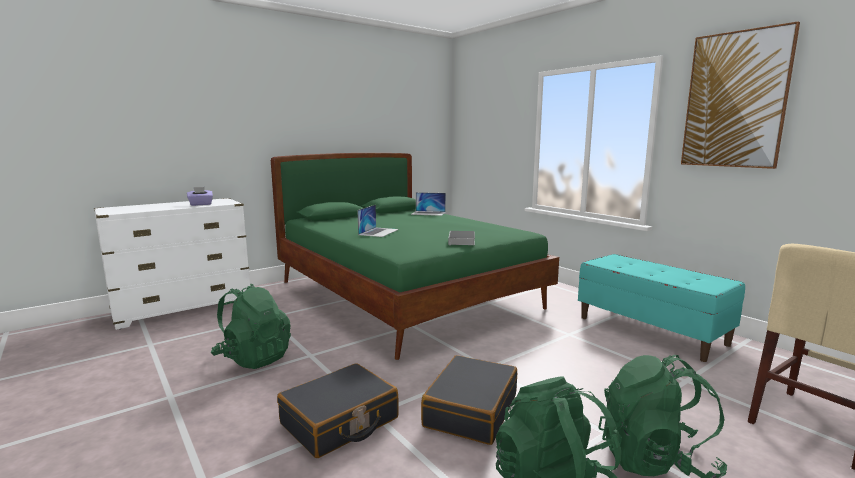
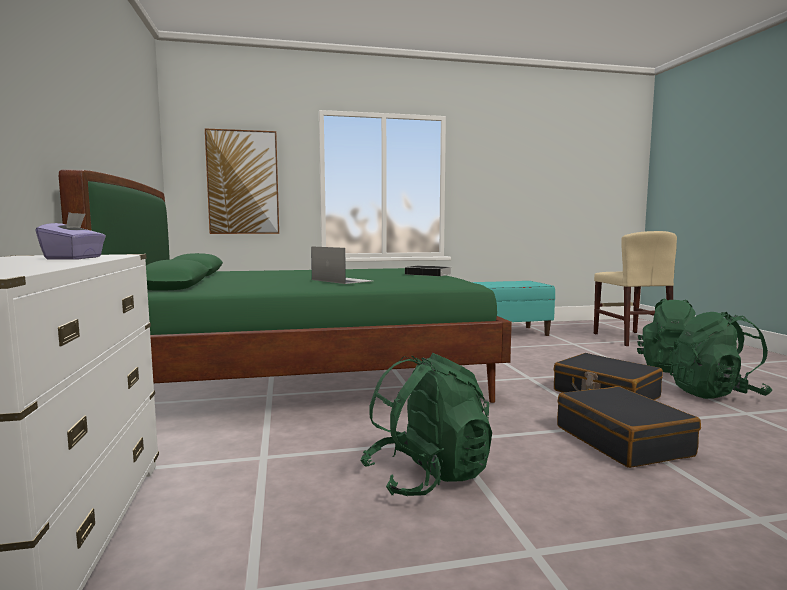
camera: 65 degrees left, 5 degrees down
(428, 213) = (258, 270): laptop -> none
(735, 100) = (498, 157): picture -> picture (243, 182)

